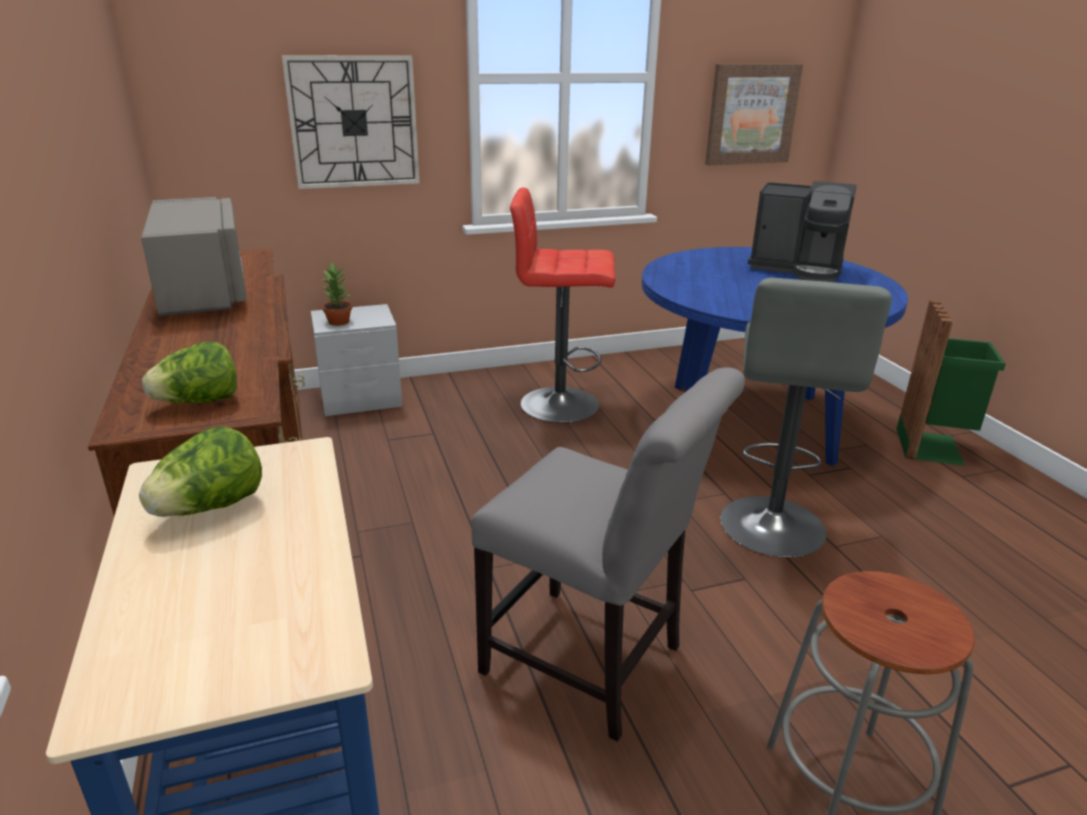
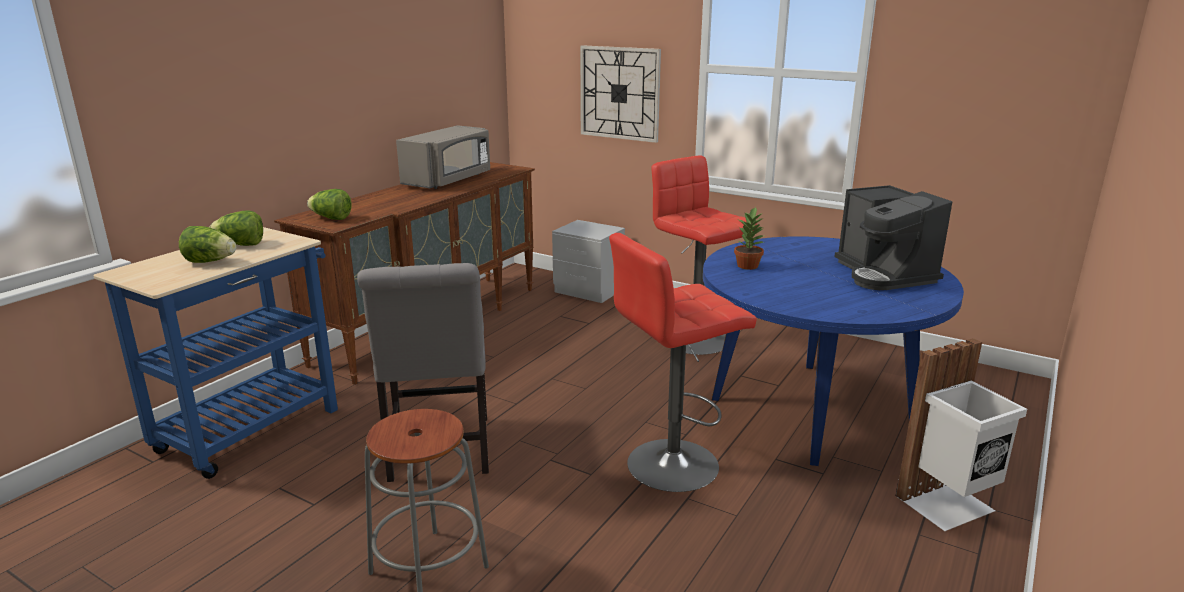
camera: 50 degrees right, 5 degrees down
(259, 563) = (210, 262): none -> lettuce
(339, 321) = (576, 229): potted plant -> potted plant (748, 266)
(751, 114) = (979, 122): picture -> none
(771, 526) = (671, 465): grey stool -> red stool
(933, 447) = (948, 505): green trash can -> white trash can

